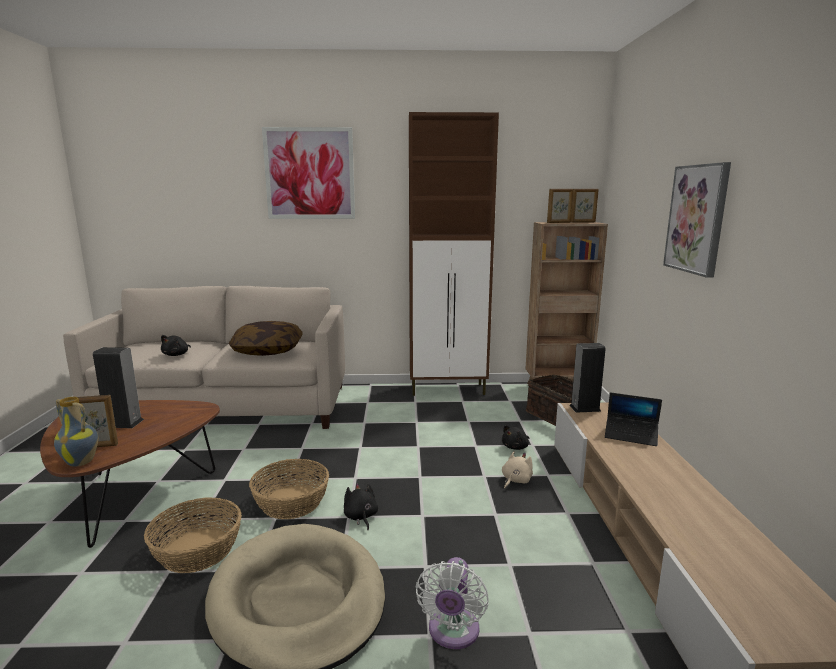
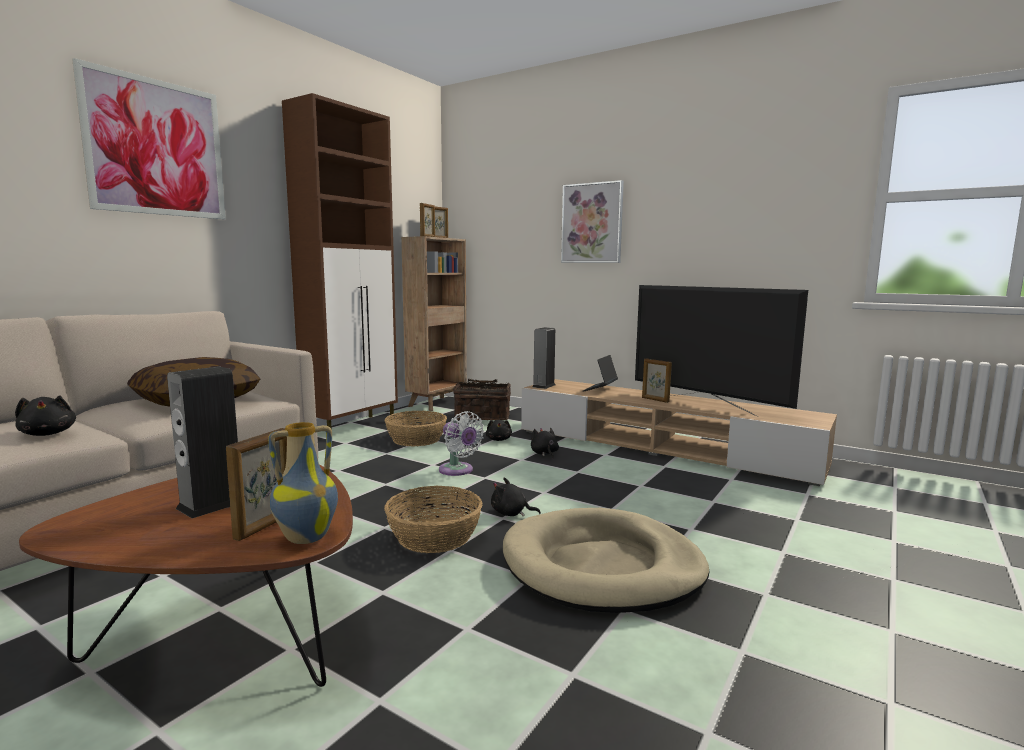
camera: 55 degrees left, 5 degrees down
(198, 550) = (449, 603): basket -> basket (416, 439)
(452, 633) = (694, 521): white fan -> white fan (458, 471)
(515, 480) = (544, 454): beige plush toy -> black plush toy
(631, 435) = (600, 389): laptop -> laptop turned 150 degrees clockwise
(647, 477) = (655, 400): none -> picture frame
(687, 517) = (706, 406): none -> television

